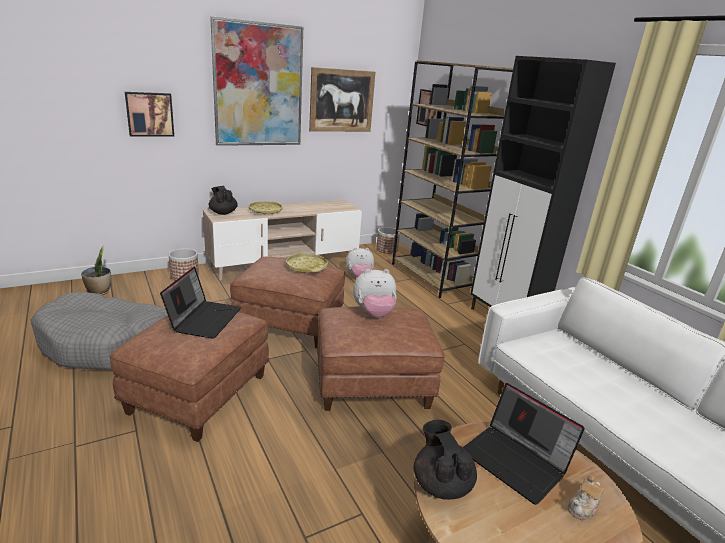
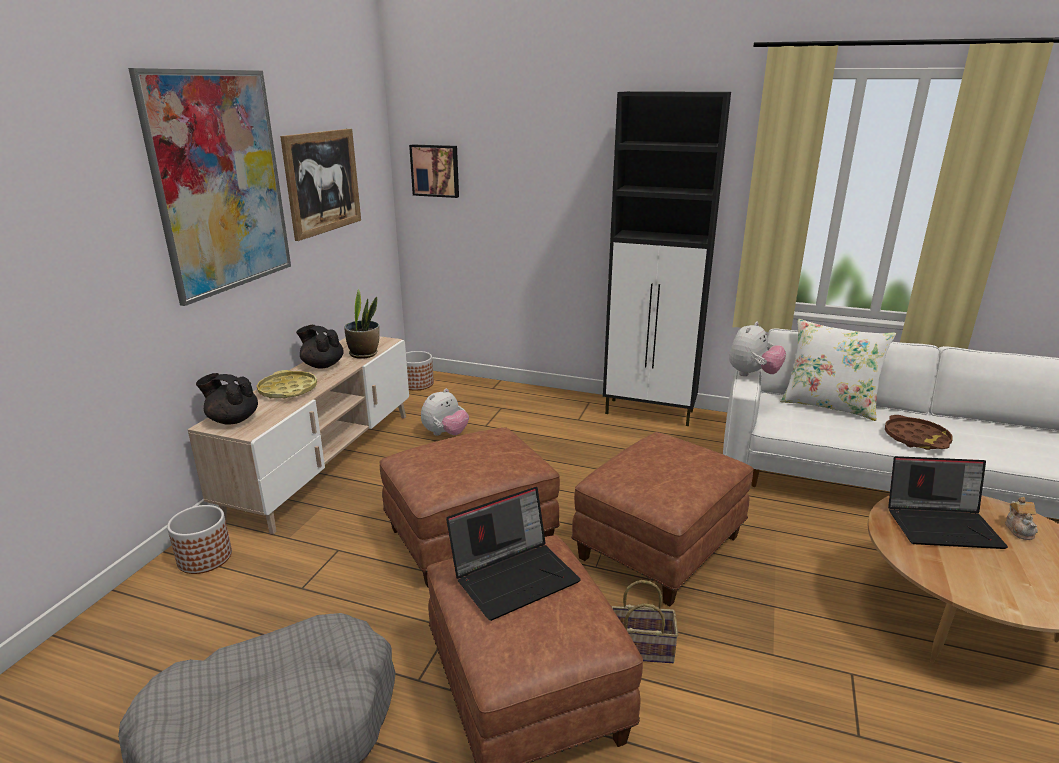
camera: 40 degrees left, 0 degrees up
(99, 292) = (92, 672): potted plant -> potted plant (364, 354)
(149, 114) = (63, 281): picture -> none
(204, 319) = (515, 576): laptop -> laptop turned 90 degrees clockwise
(276, 416) = (642, 648): none -> basket
(306, 267) = (479, 443): yellow tray -> none
(373, 313) = (645, 459): plush toy -> plush toy (752, 374)
(432, 277) = (517, 396): brown bookcase -> none
(441, 484) = (950, 580): black teapot -> black teapot (322, 365)
(599, 360) = (828, 405): none -> white pillow
(631, 413) = (916, 438): none -> brown tray

